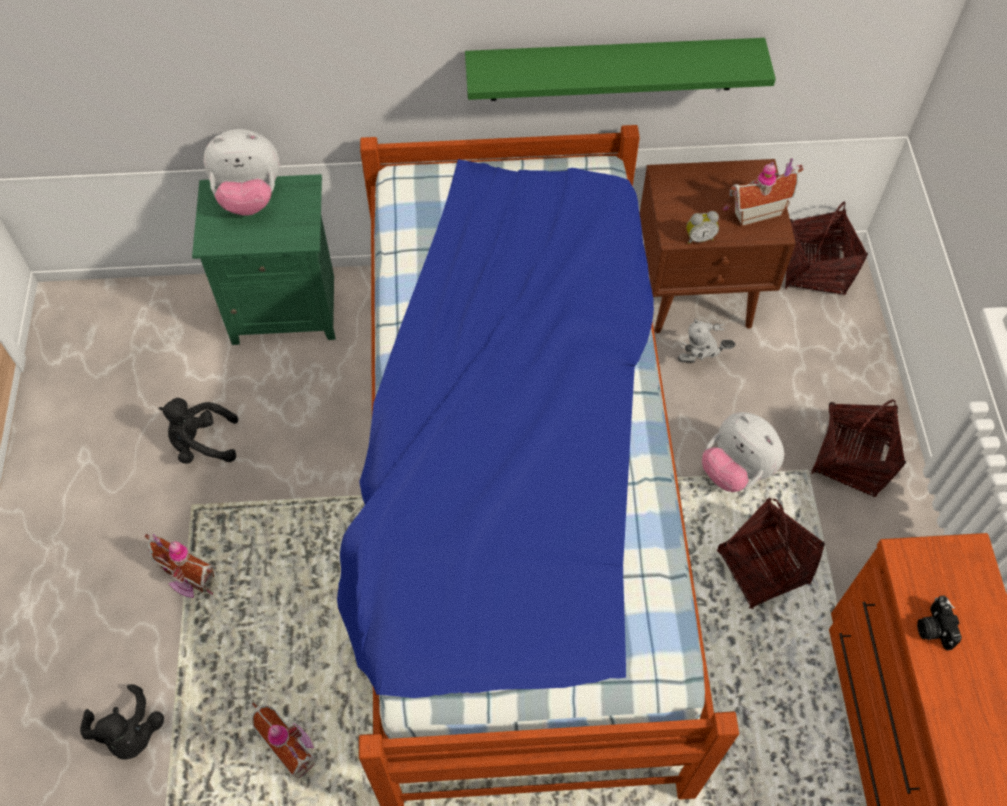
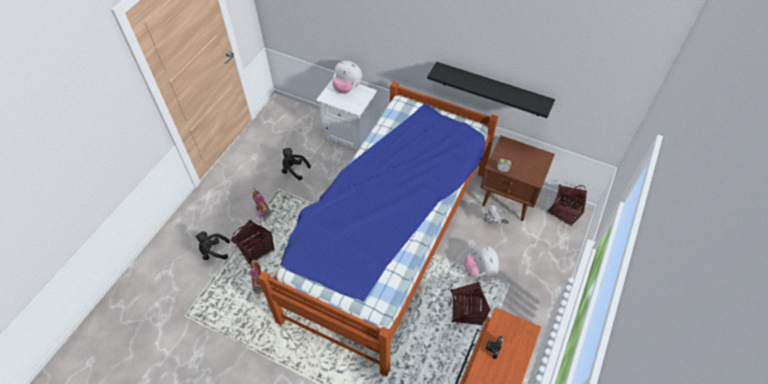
camera: 30 degrees right, 5 degrees down
(130, 733) = (214, 251): black plush toy -> black plush toy turned 90 degrees clockwise
(285, 308) = (350, 137): green nightstand -> white nightstand
(612, 69) = (492, 89): green shelf -> black shelf
(754, 211) = (532, 169): toy house -> none
(851, 460) = (531, 289): basket -> basket (256, 248)

